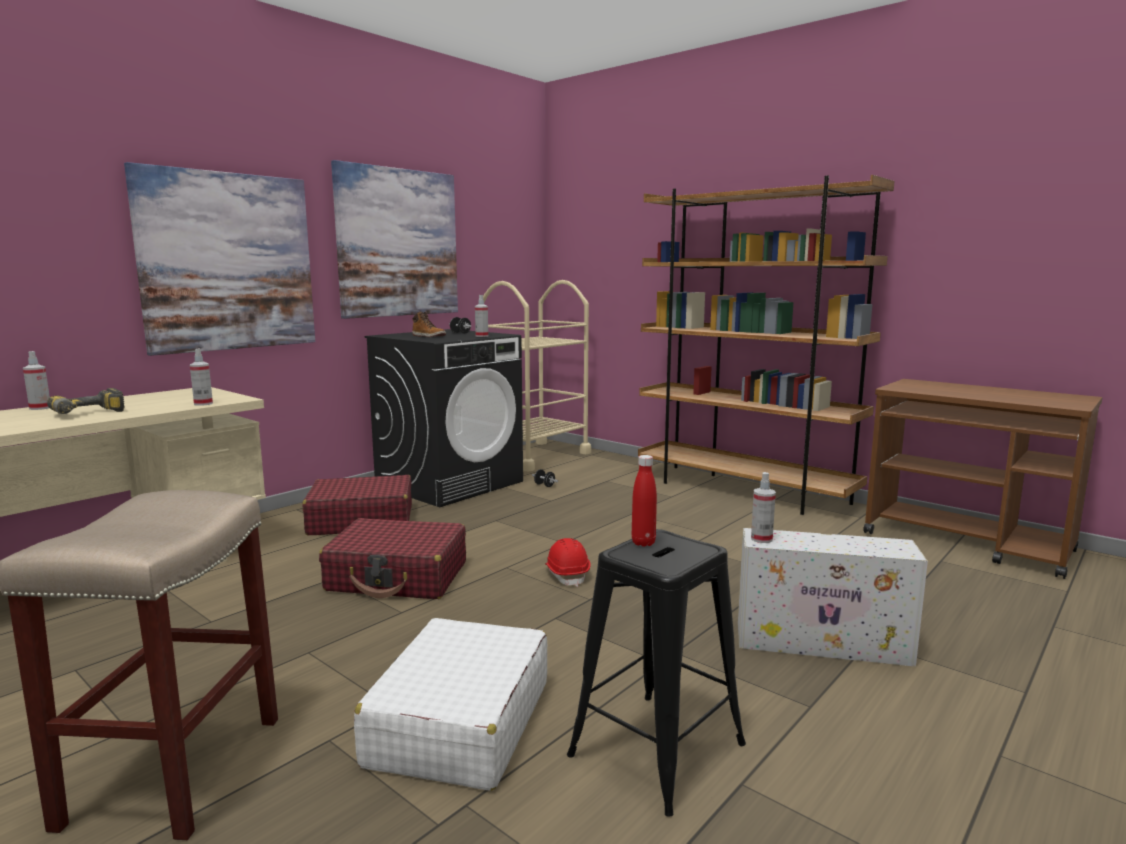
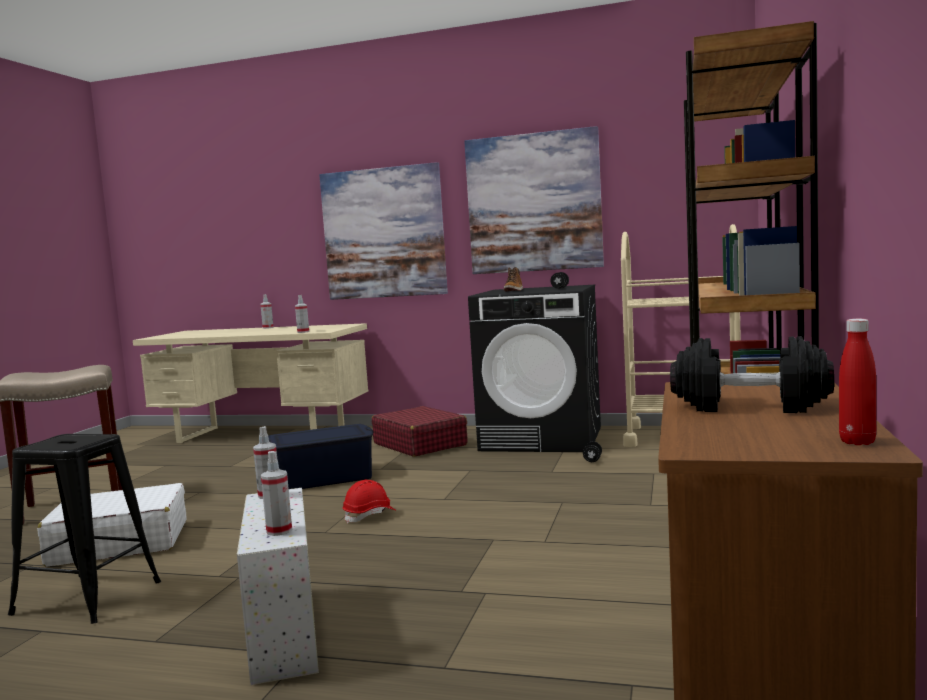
camera: 65 degrees right, 5 degrees down
(89, 414) = (256, 332): power drill -> none
(398, 577) = (323, 478): red suitcase -> blue storage box
(481, 336) = (542, 291): spray bottle -> spray bottle (279, 531)
(643, 543) = (84, 436): red bottle -> red bottle (857, 442)
(971, 391) = (749, 406): none -> black dumbbell

